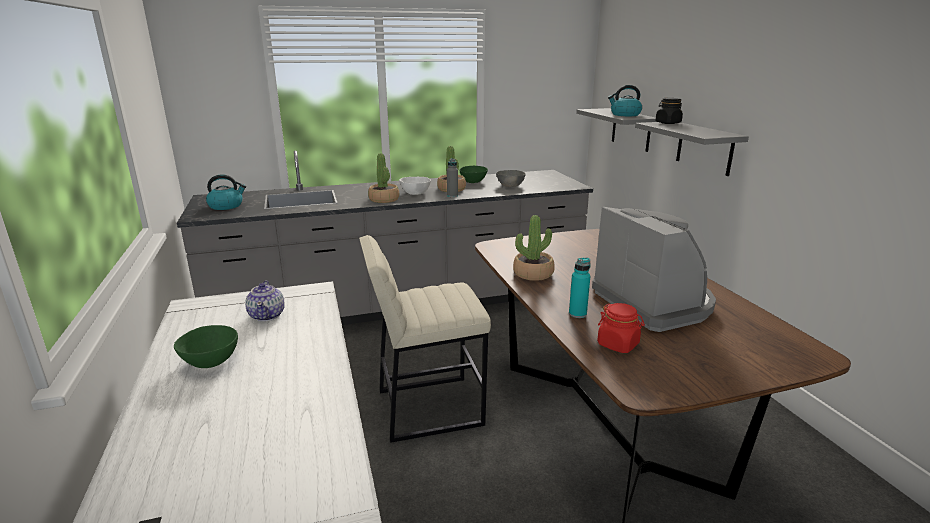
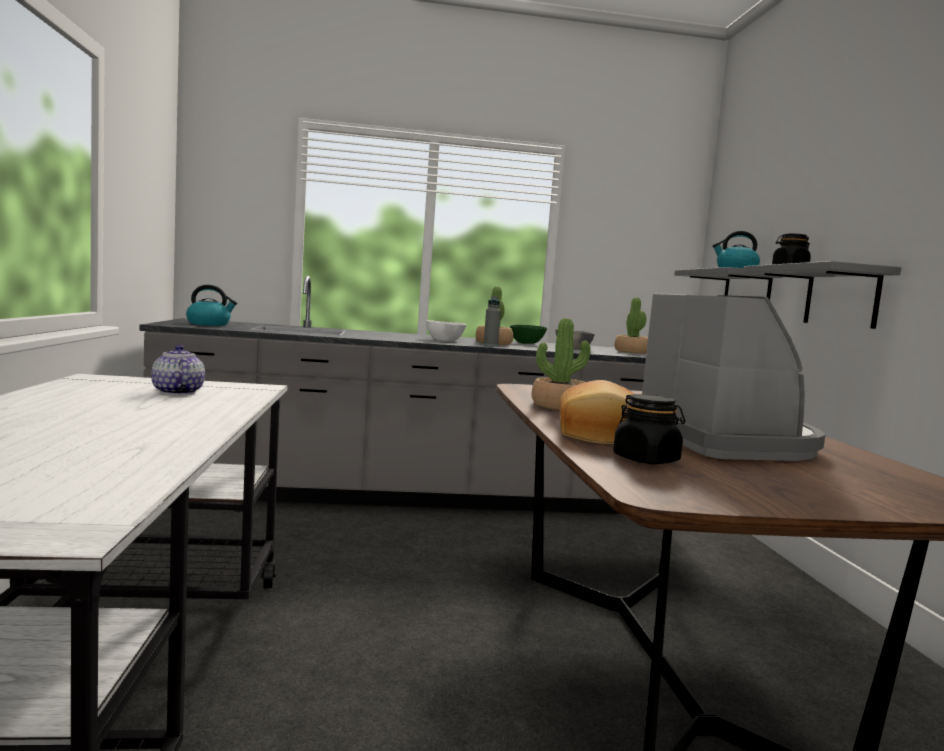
camera: 10 degrees right, 15 degrees down
(210, 362) = (64, 407): green bowl -> none
(267, 315) = (177, 392): teapot -> teapot turned 150 degrees clockwise
(384, 199) = (401, 339): potted plant -> potted plant (632, 352)
(426, 408) = (391, 600): beige chair -> none
(577, 314) = (601, 434): turquoise bottle -> bread
(618, 344) = (646, 460): red jar -> black jar

